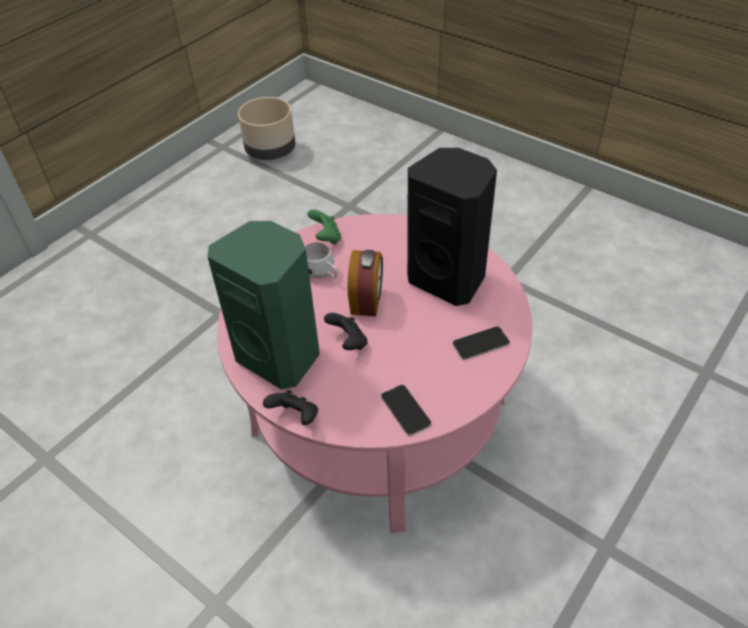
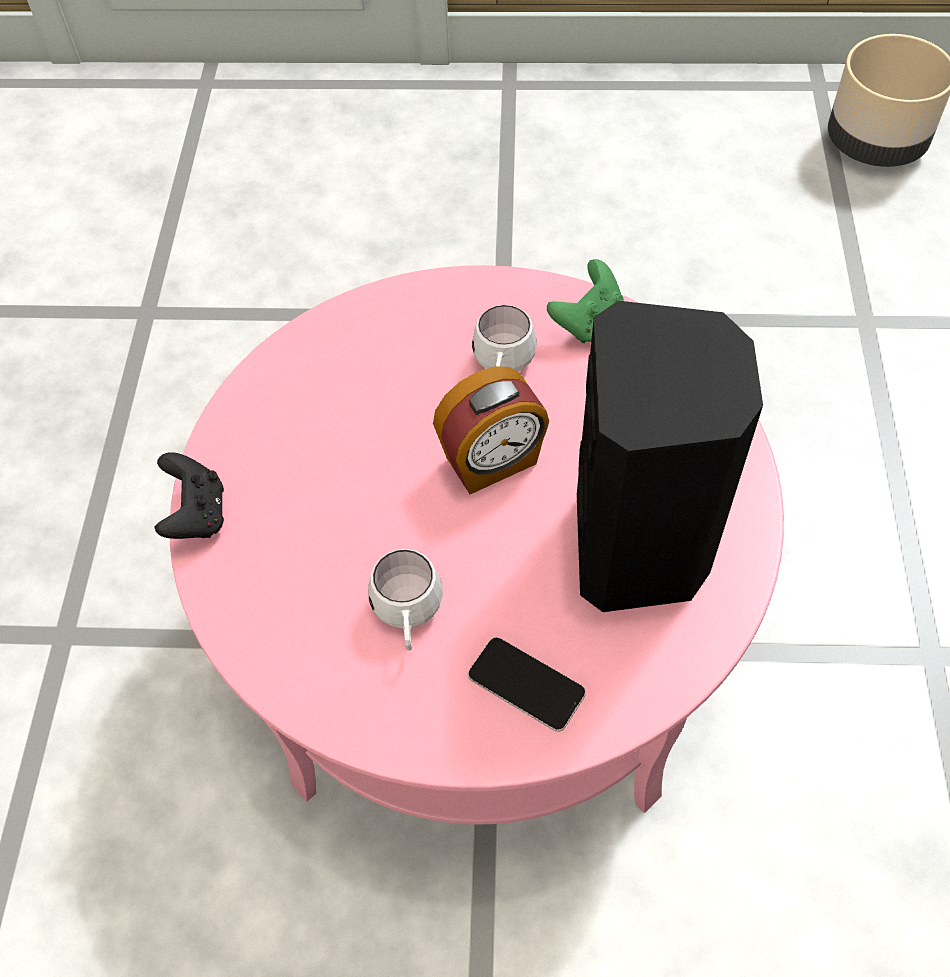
camera: 55 degrees right, 10 degrees up
(281, 356) = (297, 424): green speaker -> none
(348, 342) = (386, 491): black game controller -> none
(405, 410) = (302, 653): phone -> none
(418, 365) = (408, 617): none -> white mug

